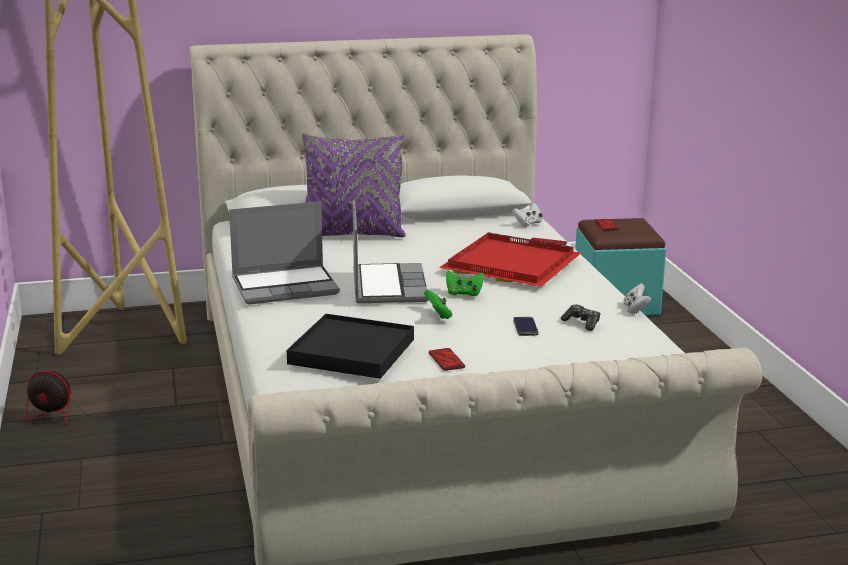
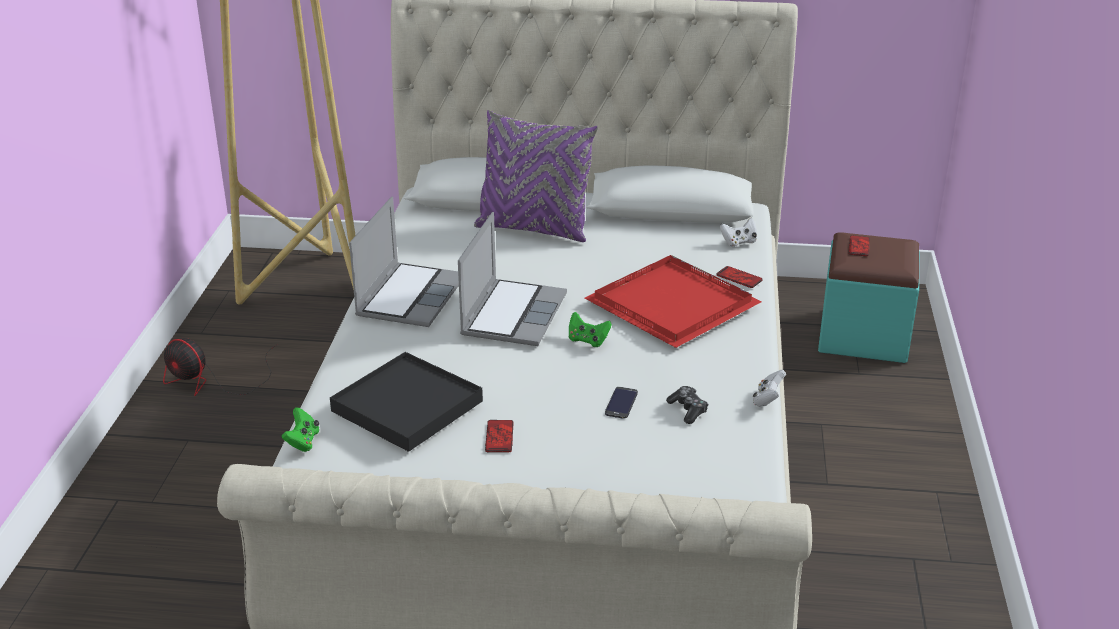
camera: 20 degrees right, 10 degrees up
(286, 286) = (410, 296): laptop -> laptop turned 75 degrees counterclockwise
(438, 315) = (537, 368): green game controller -> green game controller (303, 442)

